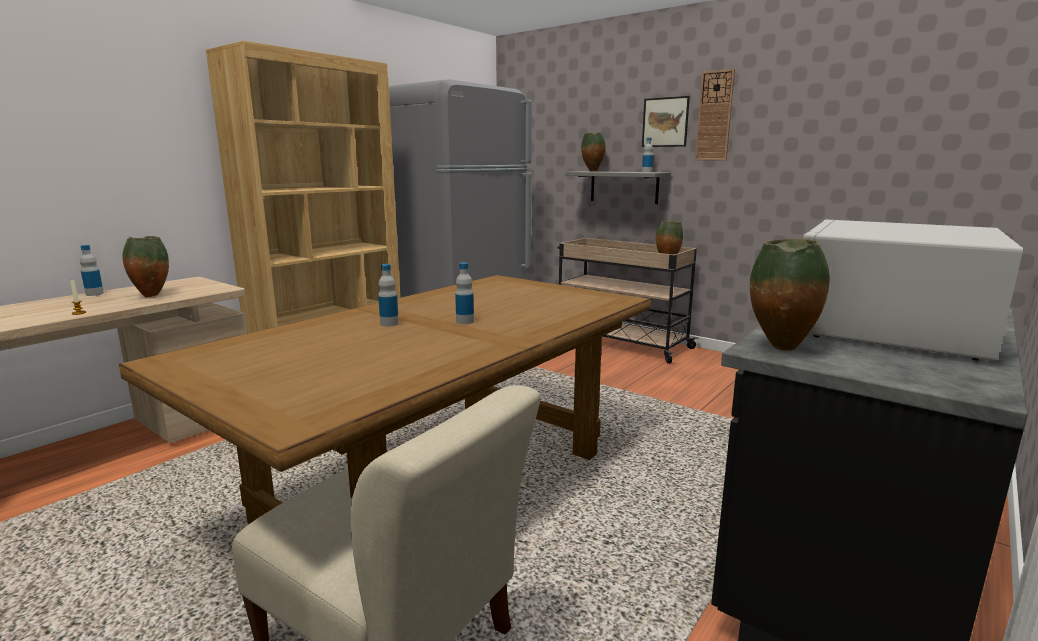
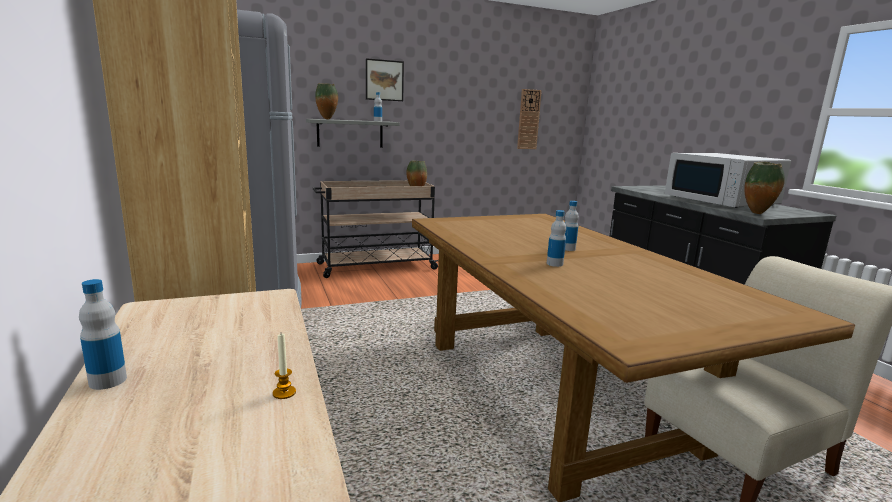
camera: 60 degrees left, 0 degrees up
(151, 296) = (234, 337): vase -> none
(714, 116) = (423, 79): wall clock -> wall clock (528, 119)

